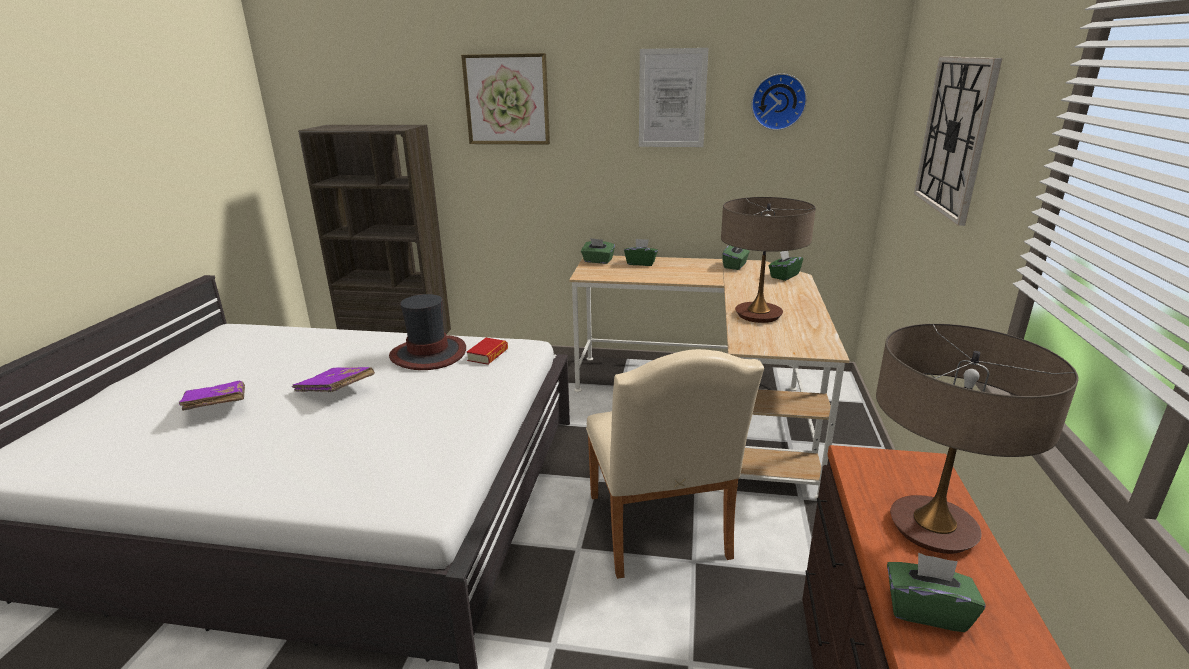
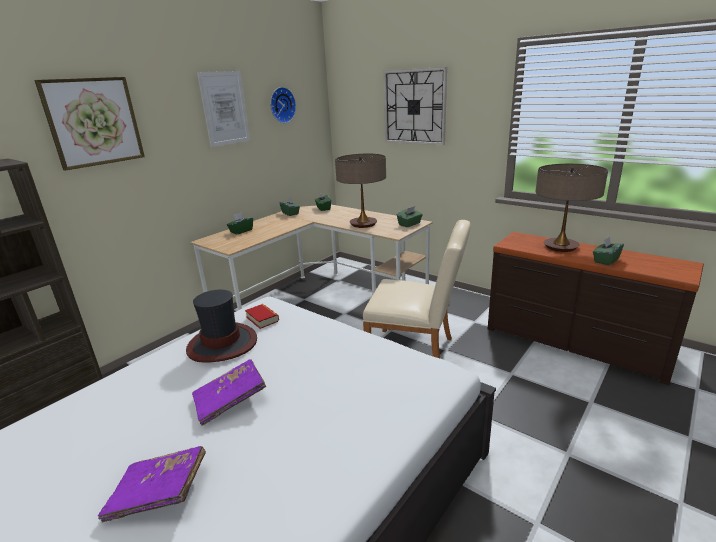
camera: 60 degrees left, 0 degrees up
(598, 261) = (212, 240): green tissue box -> green tissue box (409, 224)

